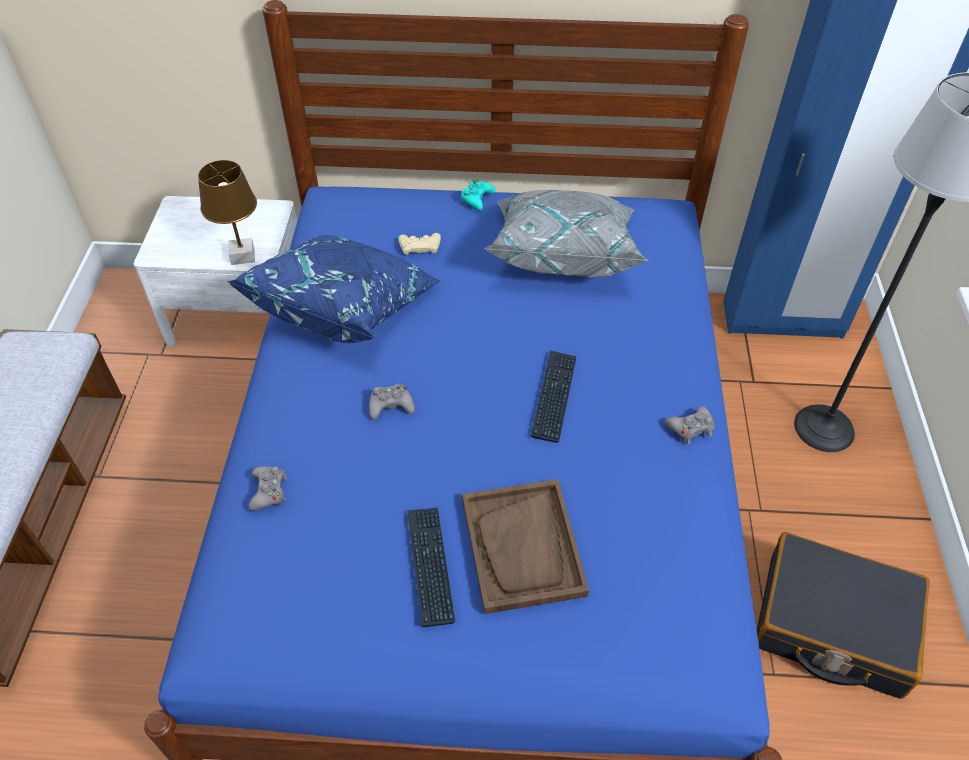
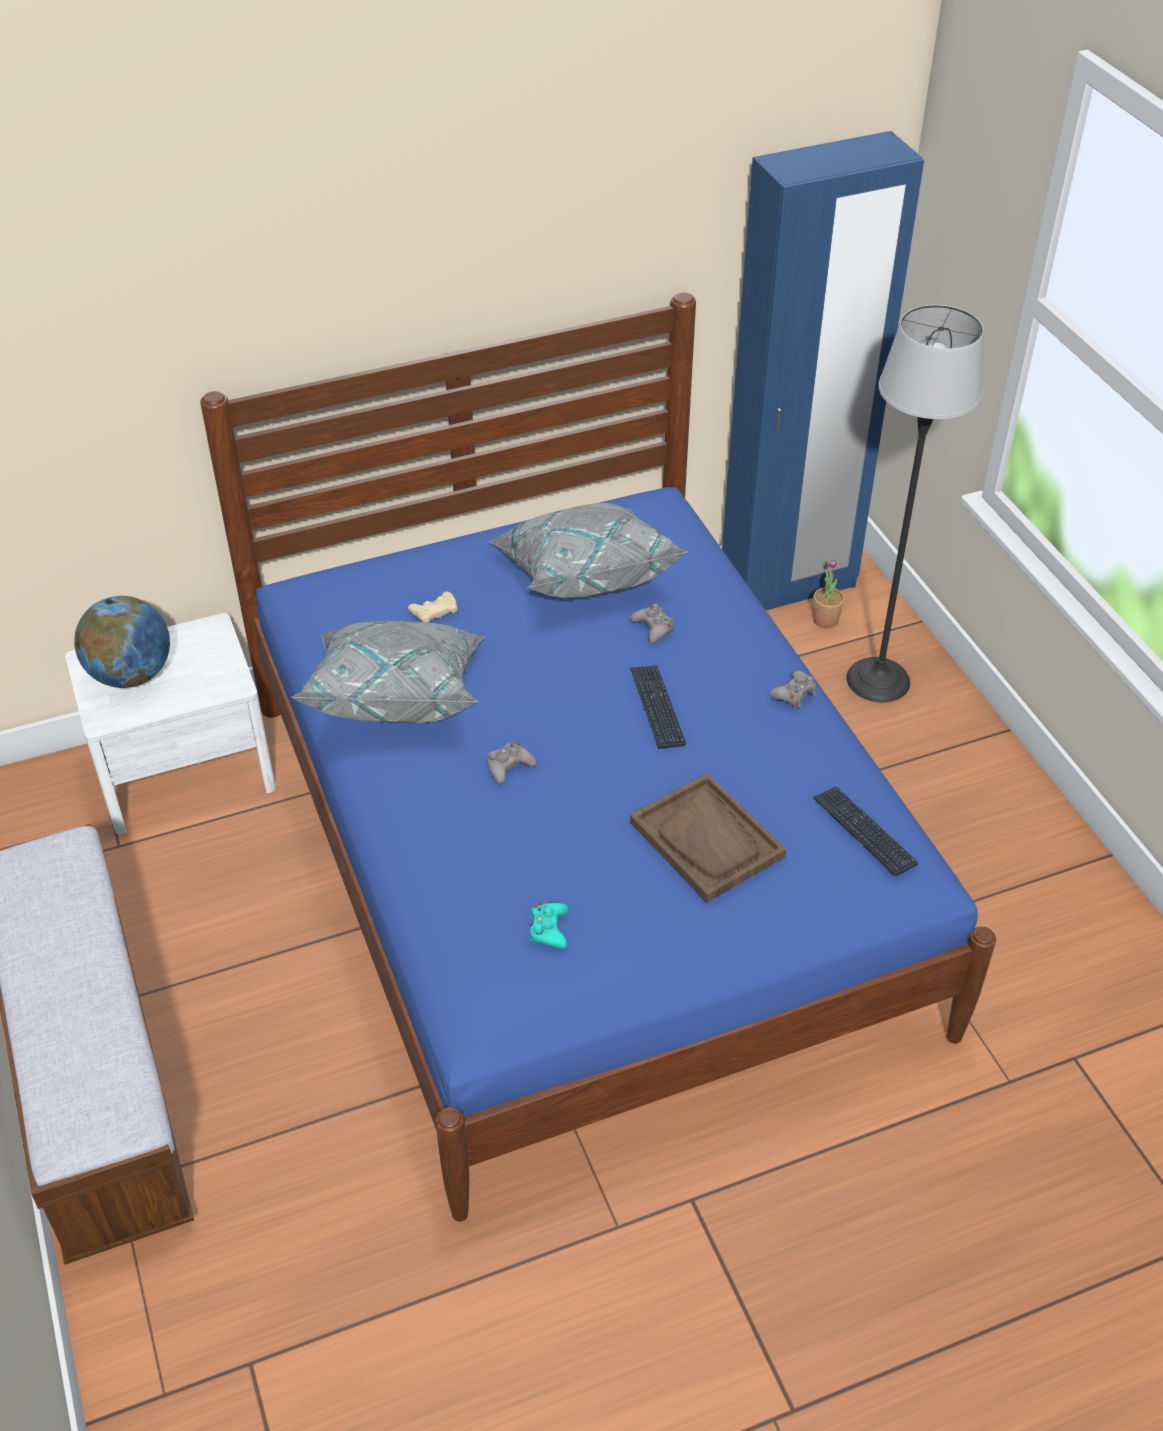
camera: 25 degrees left, 5 degrees down
(195, 227) = (131, 675): none -> globe
(243, 256) = (212, 688): brown table lamp -> none
(269, 491) = (442, 880): grey game controller -> grey game controller (653, 628)
(344, 307) = (397, 694): blue pillow -> grey pillow
(430, 565) = (635, 884): keyboard -> keyboard (864, 832)
(477, 199) = (460, 546): turquoise game controller -> turquoise game controller (548, 929)
(802, 359) = (825, 620): none -> potted plant
(832, 625) = (968, 852): black suitcase -> none

